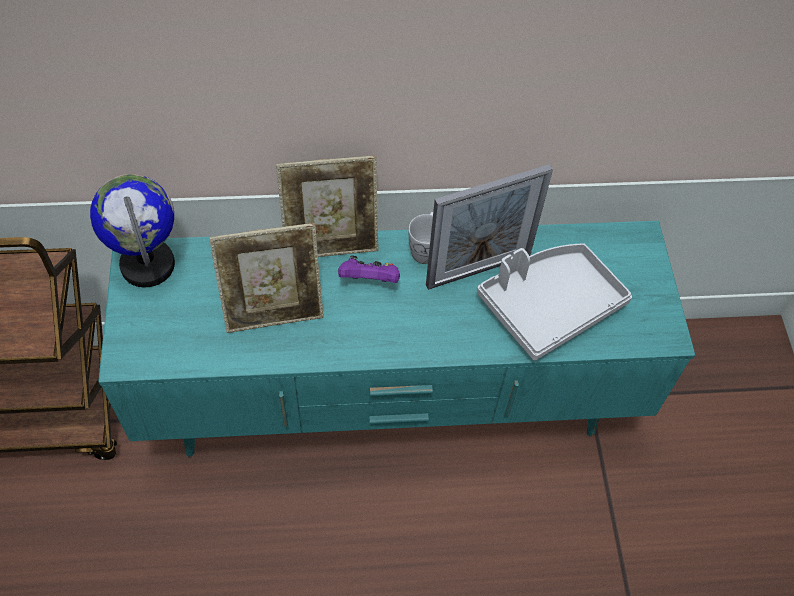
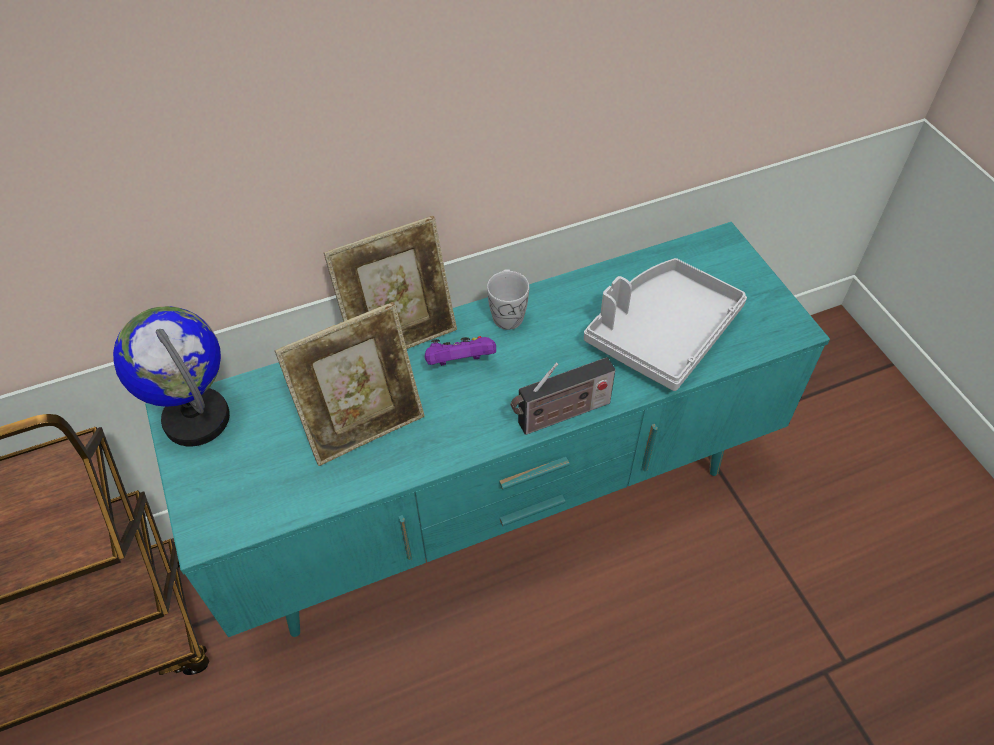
camera: 15 degrees left, 5 degrees down
(433, 351) = (560, 415): none -> radio
(478, 270) = (572, 319): picture frame -> none

